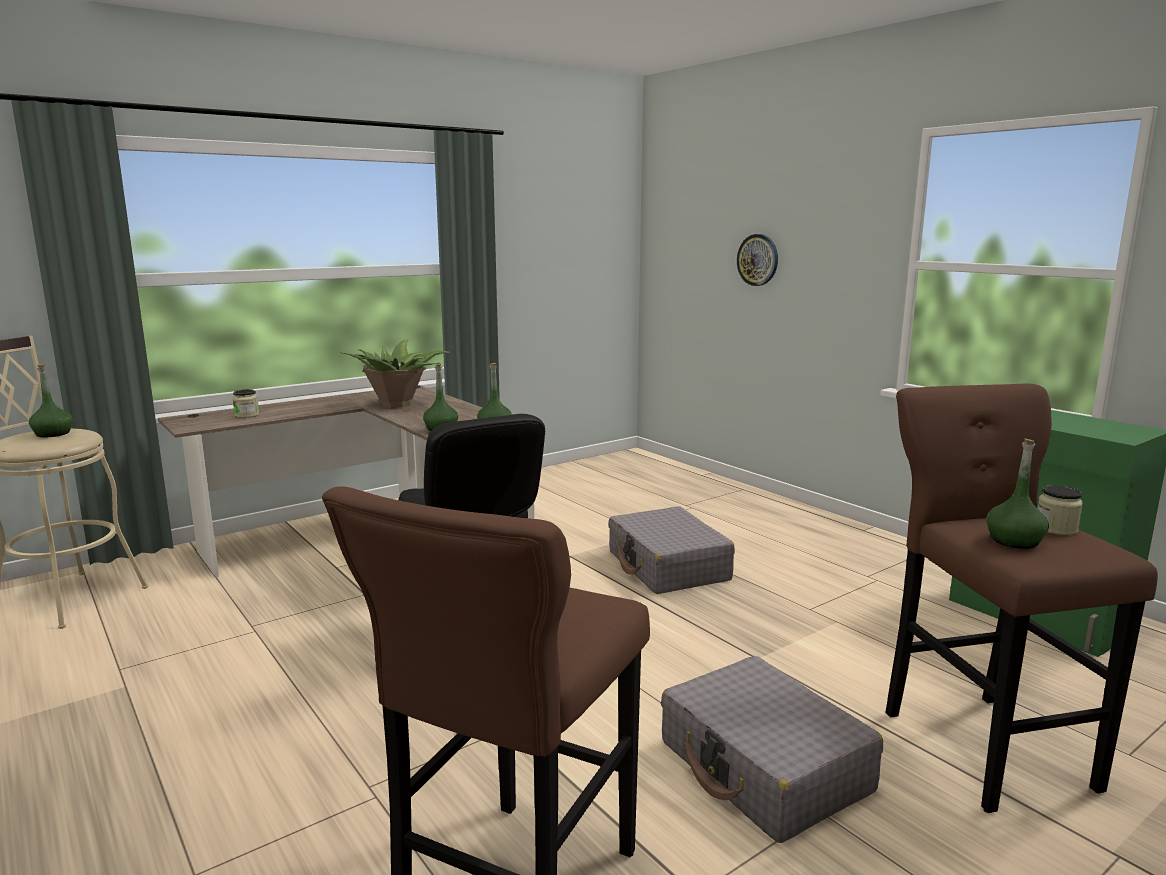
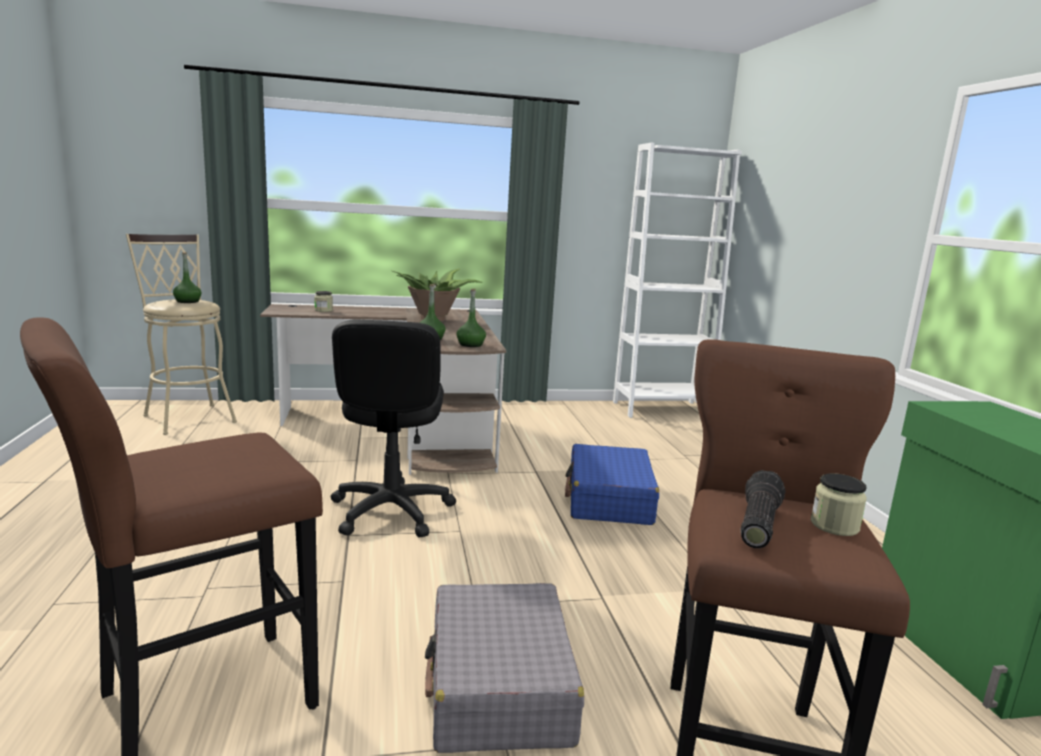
camera: 25 degrees right, 0 degrees up
(617, 462) = (661, 409): none -> white bookcase
(668, 566) = (609, 499): grey suitcase -> blue suitcase
(758, 260) = (800, 229): wall clock -> none
(1014, 541) = (756, 523): green bottle -> flashlight

